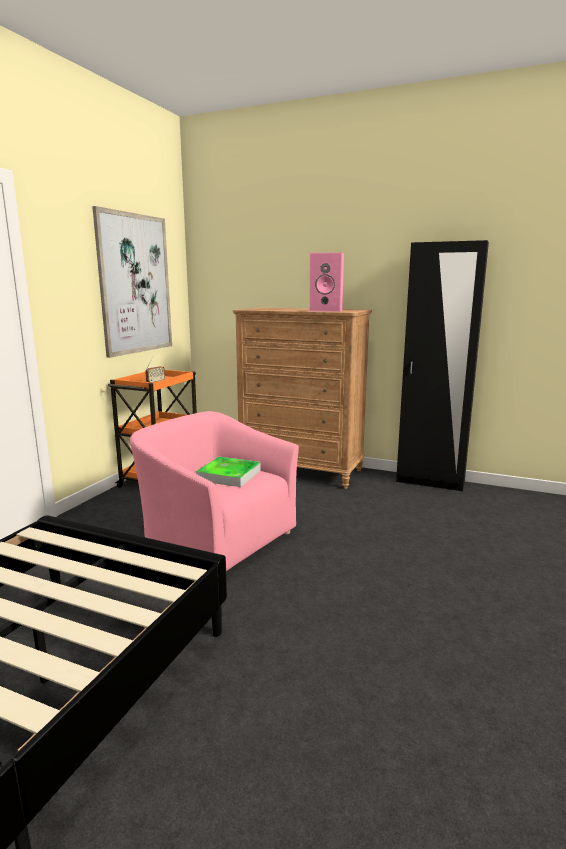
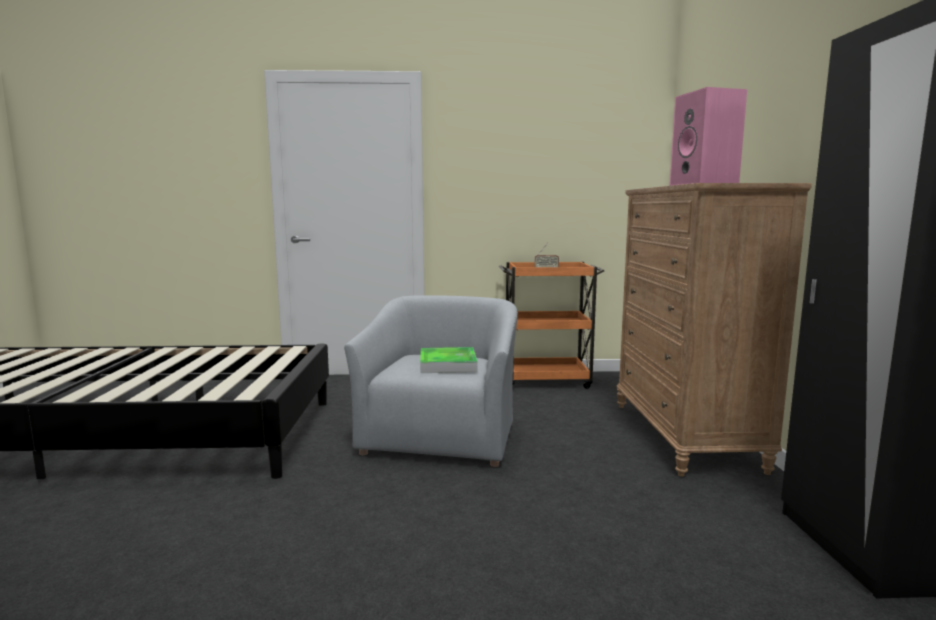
camera: 65 degrees right, 5 degrees down
(135, 284) = (565, 166): picture -> none
(217, 540) = (441, 436): pink armchair -> grey armchair

